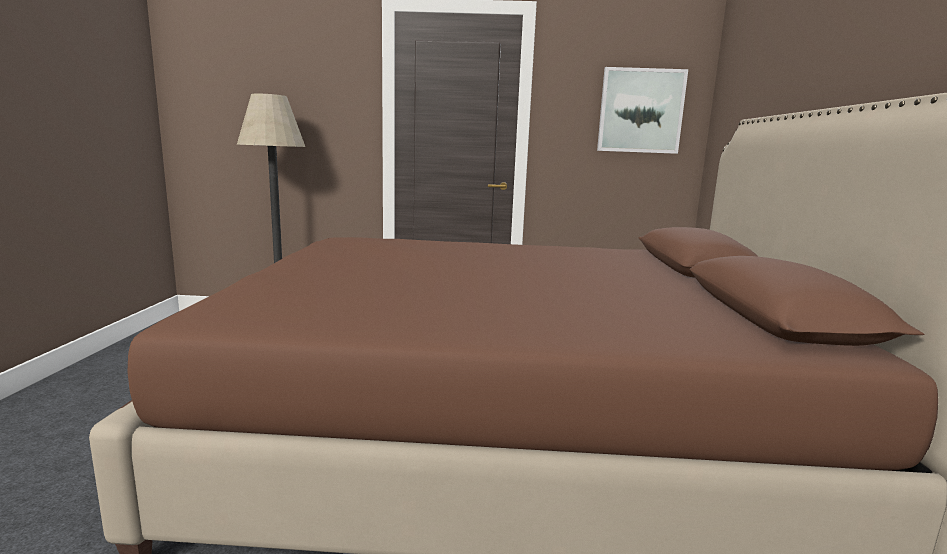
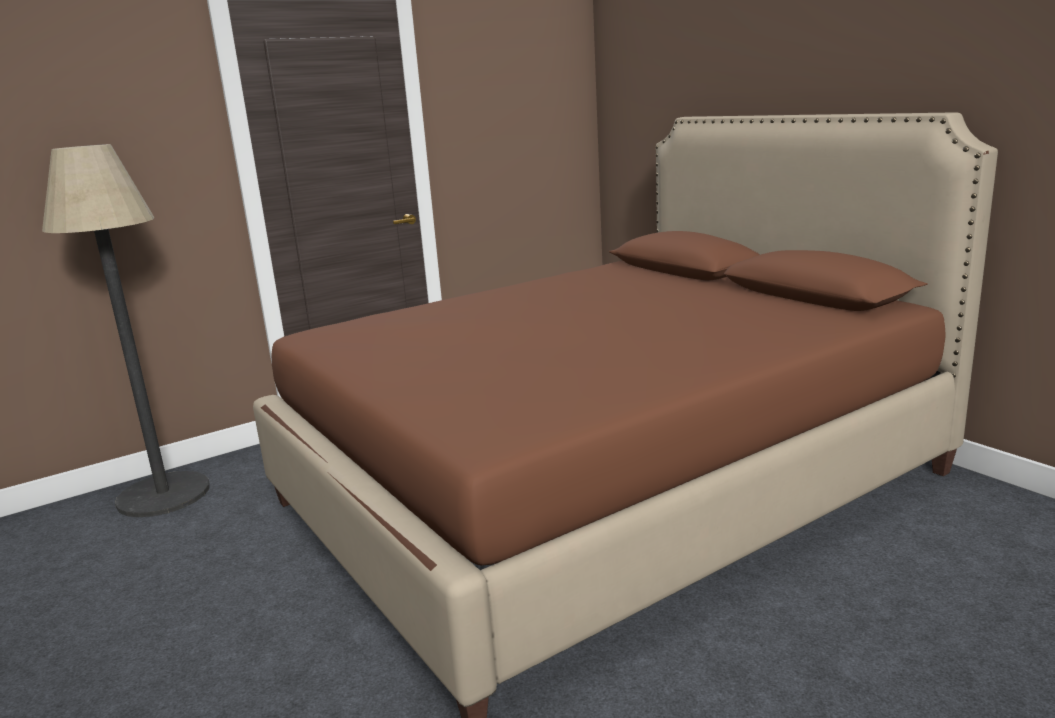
camera: 35 degrees left, 5 degrees up
(640, 111) = (535, 106): picture -> none

